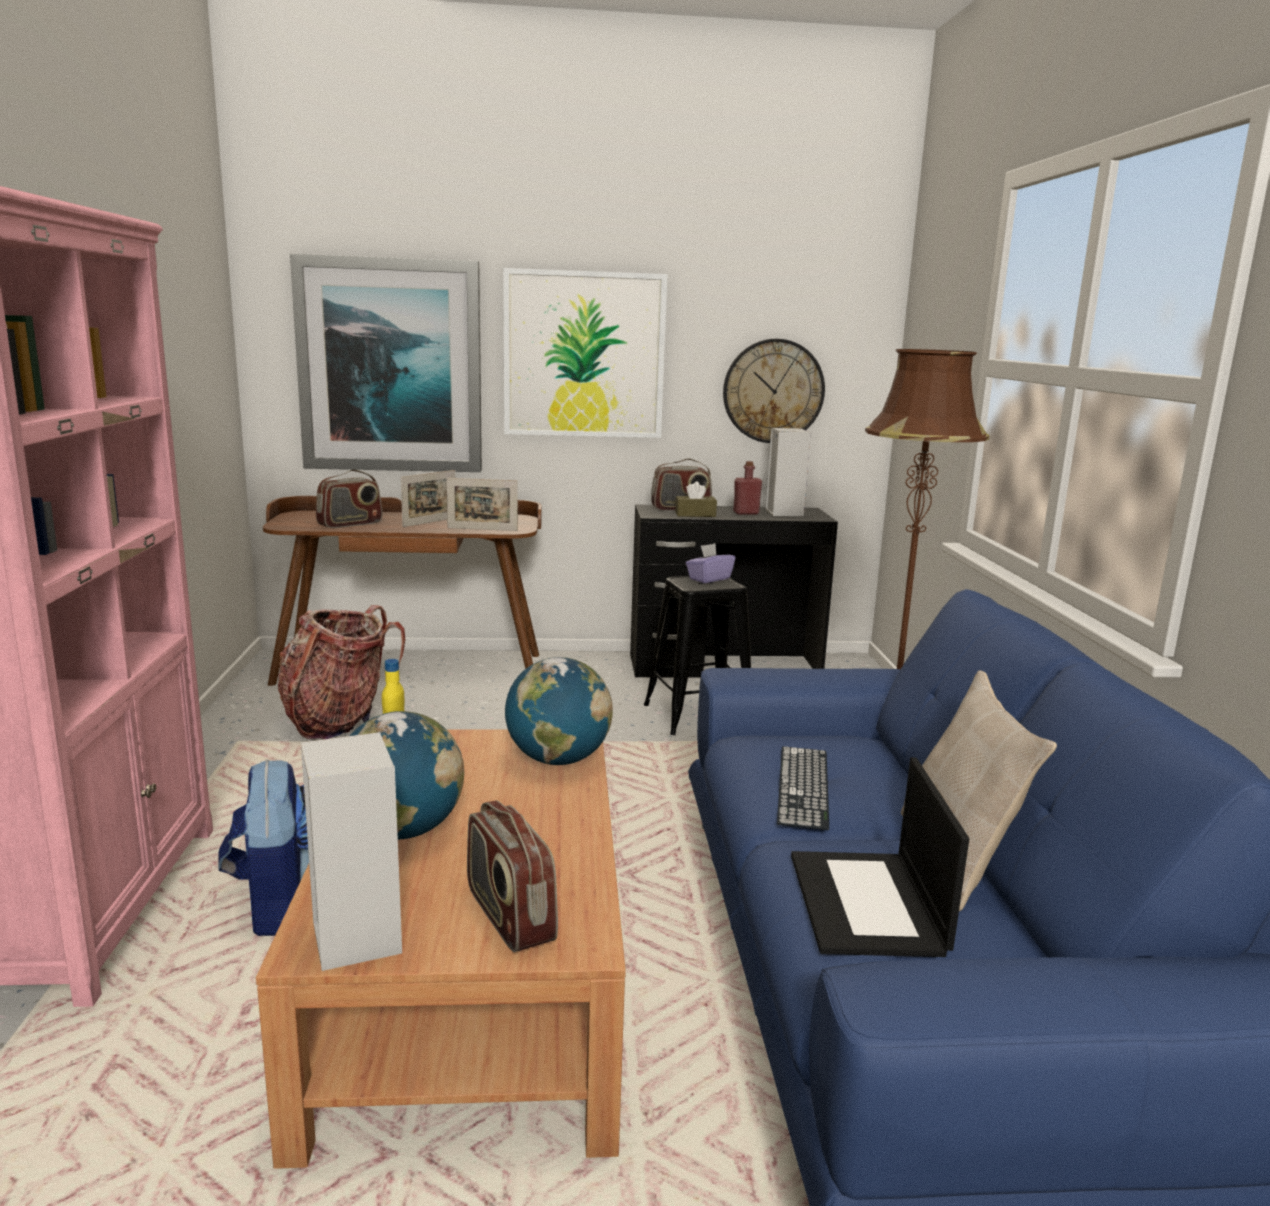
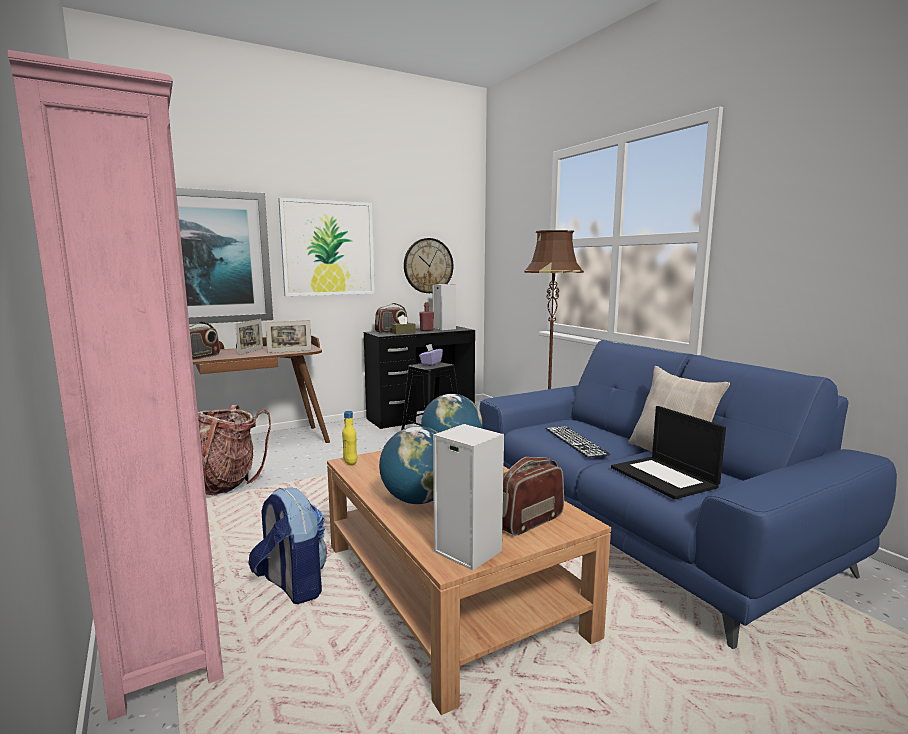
camera: 25 degrees left, 5 degrees down
(509, 916) = (528, 521): radio -> radio turned 105 degrees clockwise

